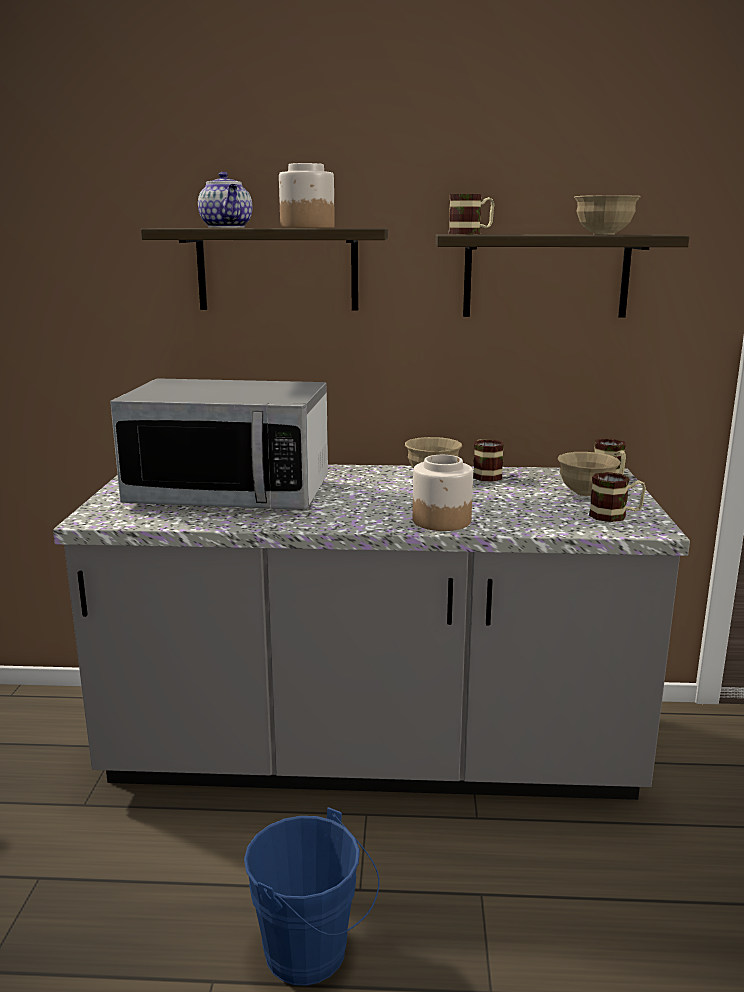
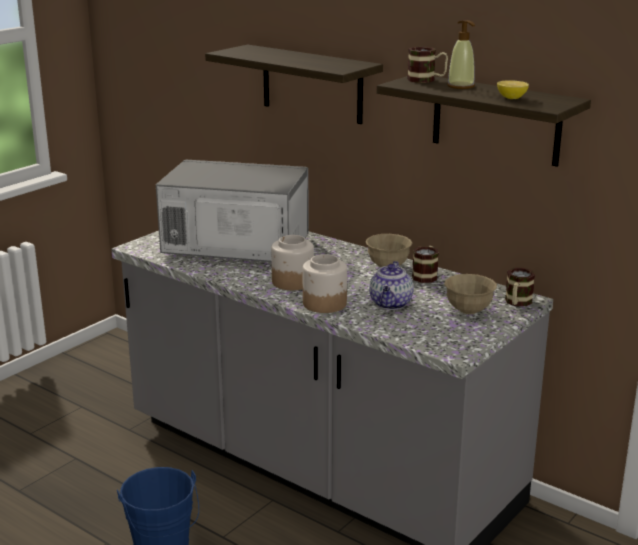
camera: 35 degrees right, 5 degrees up
(227, 227) = (267, 54): teapot -> teapot (391, 304)
(230, 494) = (235, 248): microwave -> microwave turned 150 degrees clockwise
(306, 227) = (310, 62): jar -> jar (292, 282)
(522, 234) = (461, 86): none -> soap dispenser
(603, 234) = (511, 98): beige bowl -> lemon
(615, 516) = (449, 334): mug -> none

